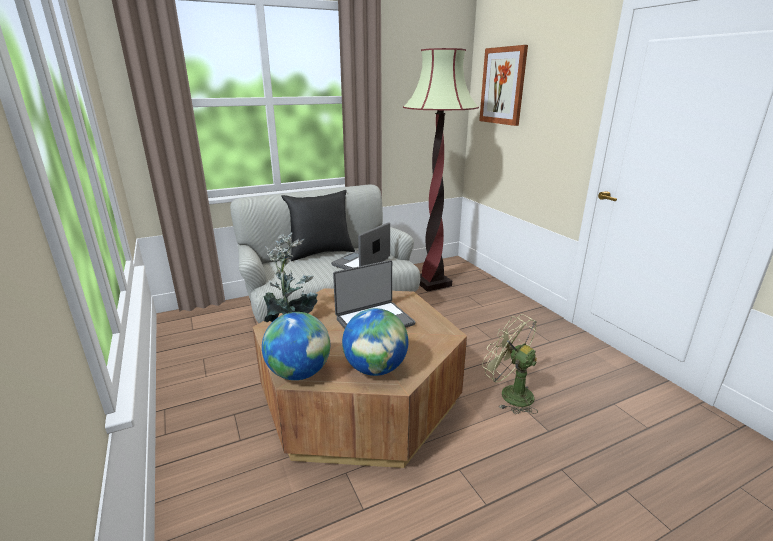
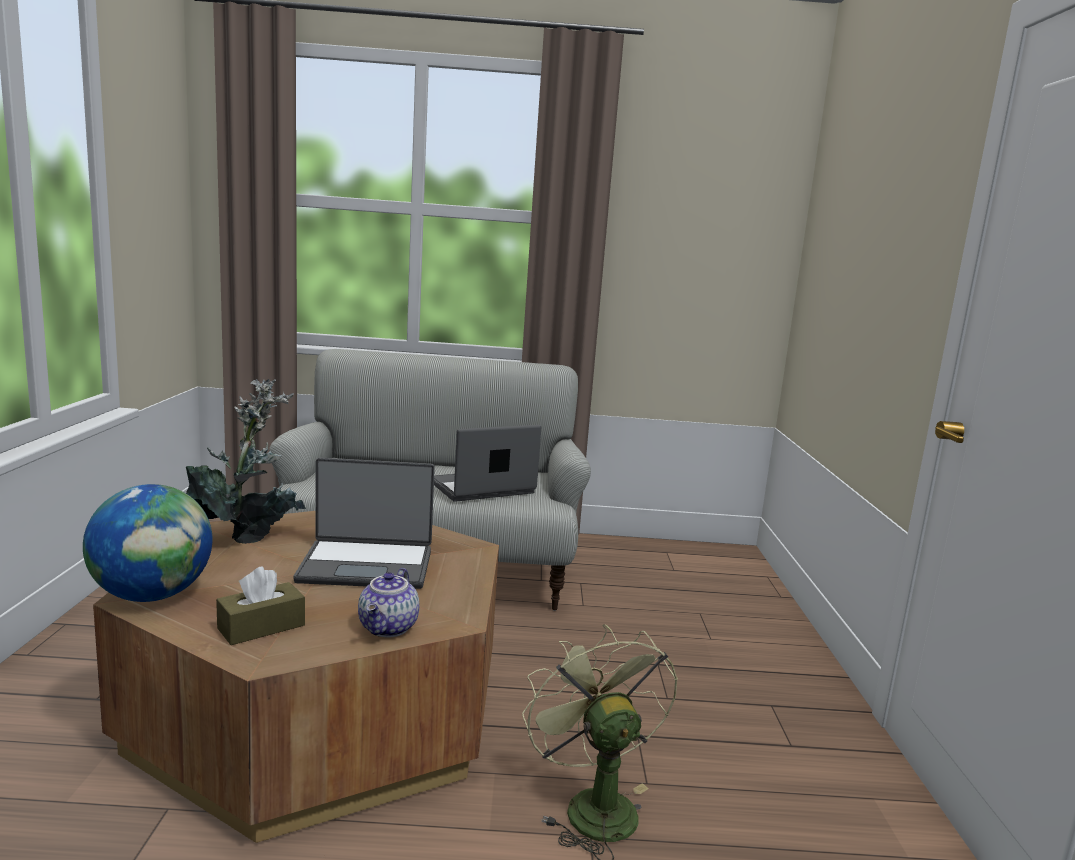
camera: 25 degrees right, 10 degrees down
(321, 253) = (441, 463): black pillow -> none
(375, 369) = (261, 627): globe -> brown tissue box
(429, 348) = (389, 628): none -> teapot
(432, 283) = (654, 575): floor lamp -> none
(503, 86) = (841, 211): picture -> none

